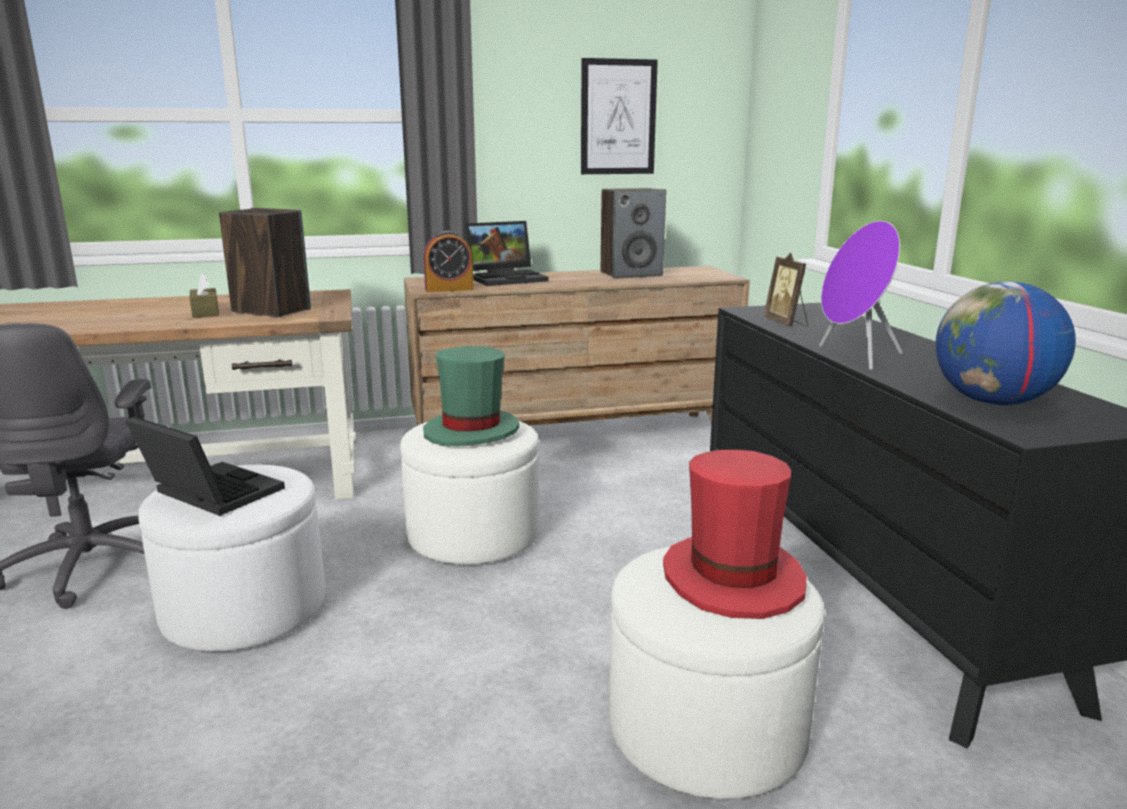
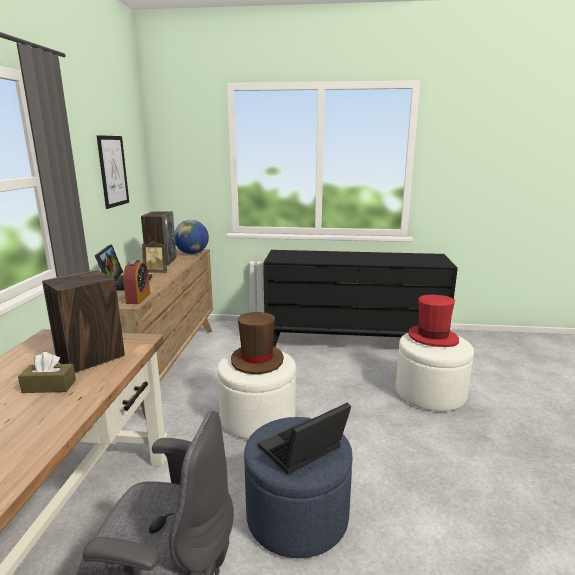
camera: 70 degrees left, 0 degrees up
(244, 609) = (297, 516): white ottoman -> blue ottoman
(471, 431) = (257, 360): green hat -> brown hat
(786, 323) = (304, 259): picture frame -> picture frame (156, 272)
(854, 357) = (360, 262): purple speaker -> none
(992, 402) = (417, 261): globe -> globe (192, 253)

